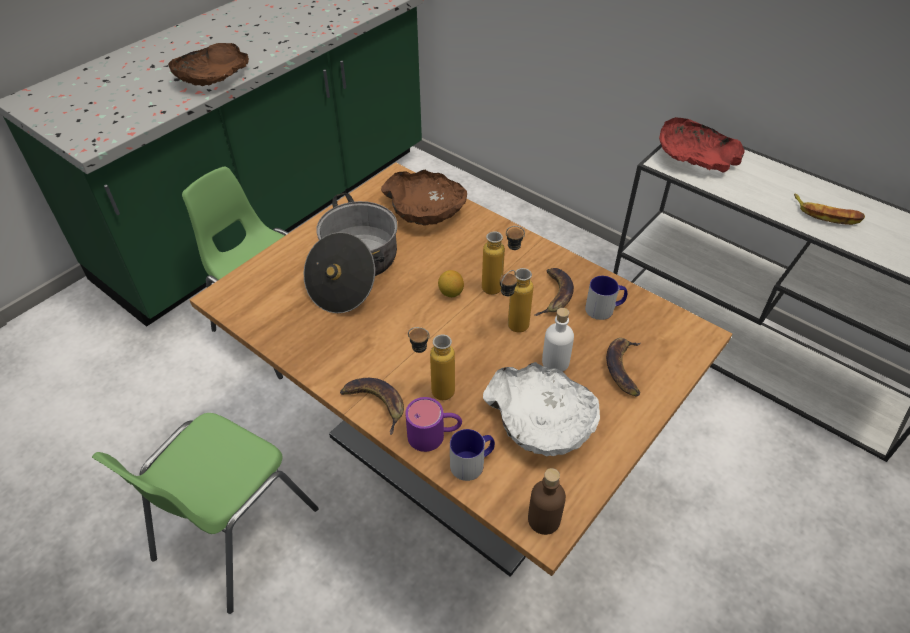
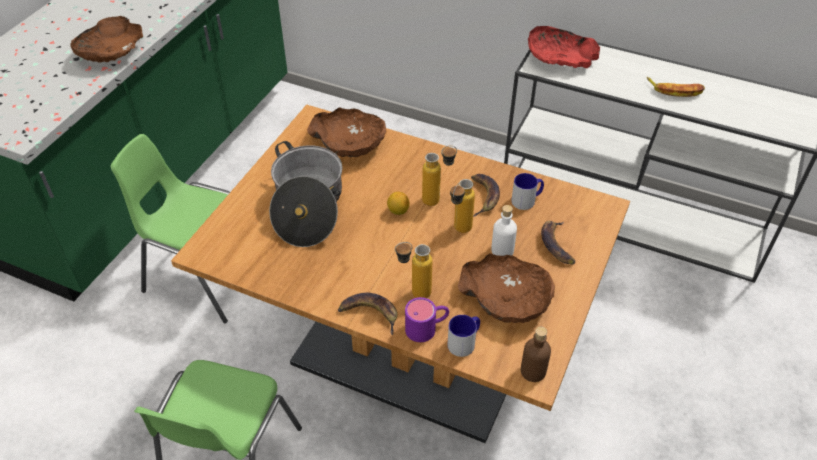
camera: 15 degrees left, 0 degrees up
(540, 420) = (506, 298): white bowl -> brown bowl

